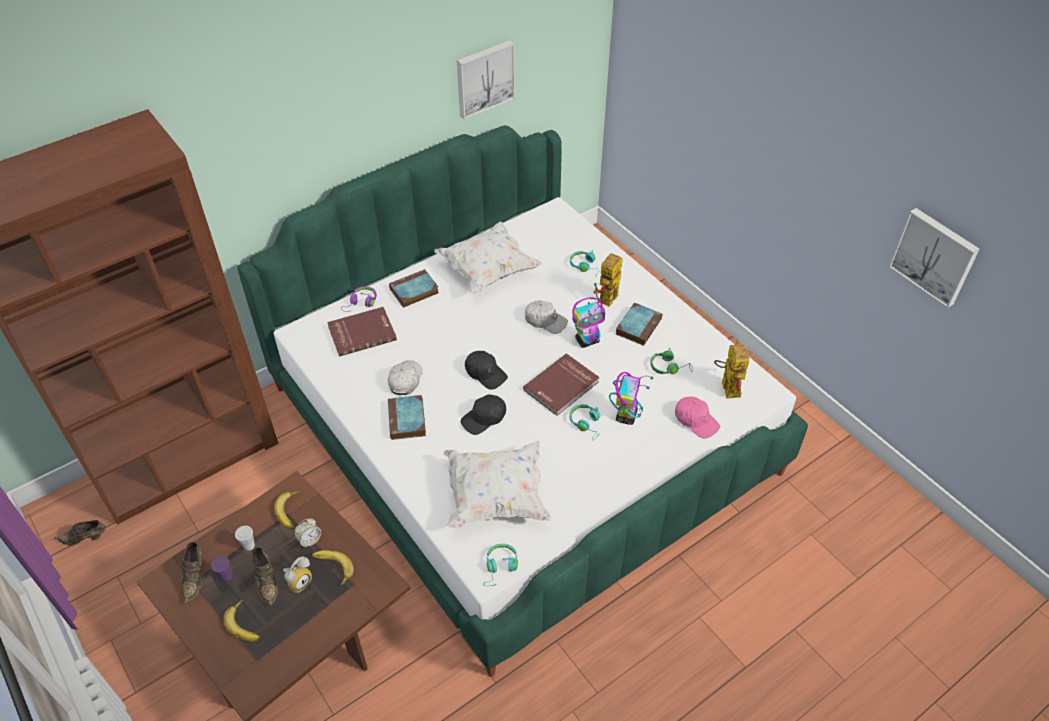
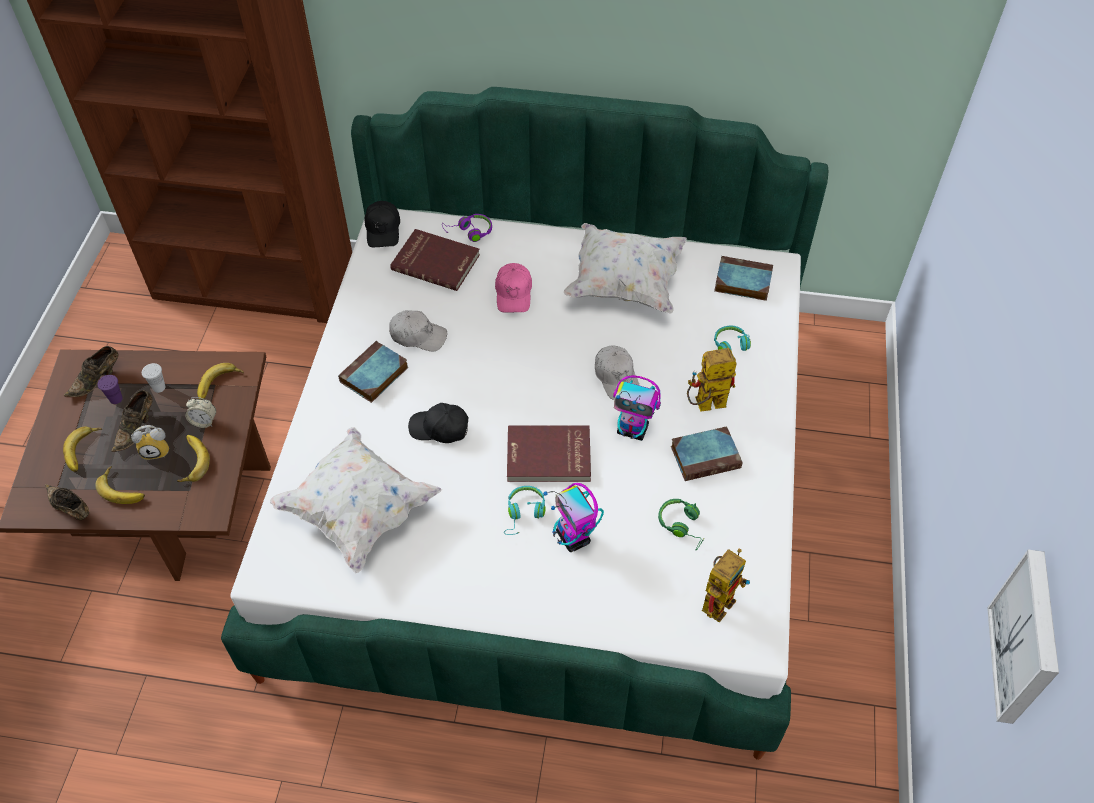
camera: 45 degrees right, 5 degrees up
(85, 538) = (121, 293): brown shoe -> brown shoe (71, 509)
(305, 621) = (123, 488): none -> banana
(405, 380) = (418, 336): white cap -> white cap turned 45 degrees clockwise
(413, 291) = (529, 254): book -> book (741, 282)
(484, 78) = (742, 50): picture -> none
(485, 373) = (494, 385): black cap -> black cap (383, 230)
(500, 567) = (282, 579): turquoise headphones -> none
(626, 415) = (573, 538): toy robot -> toy robot turned 90 degrees clockwise
(696, 420) = (637, 605): pink cap -> pink cap (514, 293)

